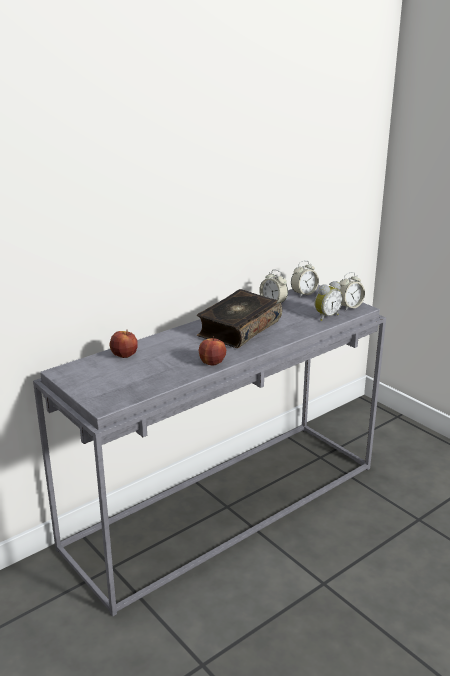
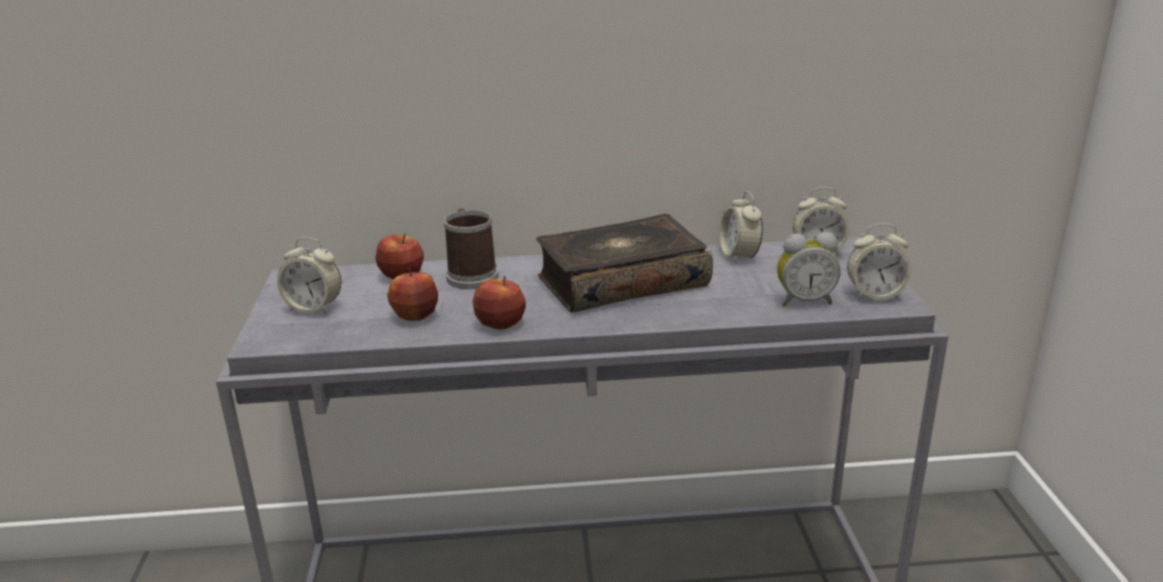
camera: 35 degrees right, 0 degrees up
(103, 383) = (314, 308): none -> alarm clock
(160, 345) = (471, 275): none -> mug
(164, 371) = (415, 317): none -> apple

